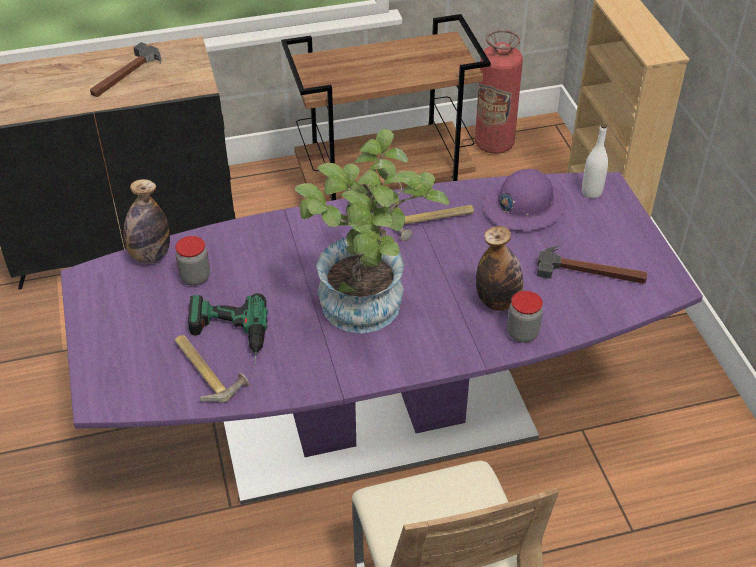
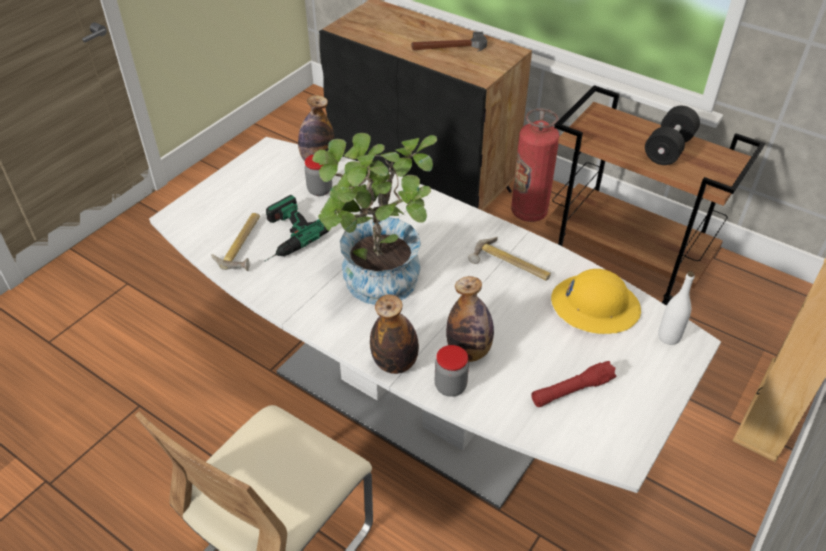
camera: 50 degrees right, 0 degrees up
(378, 422) = (413, 400): purple dining table -> white dining table
(396, 60) = (668, 149): none -> black dumbbell
(466, 351) = (395, 363): none -> bottle
(494, 144) = (760, 287): fire extinguisher -> fire extinguisher (529, 212)
(524, 206) = (595, 305): purple hard hat -> yellow hard hat
(591, 272) = (571, 390): hammer -> red flashlight

